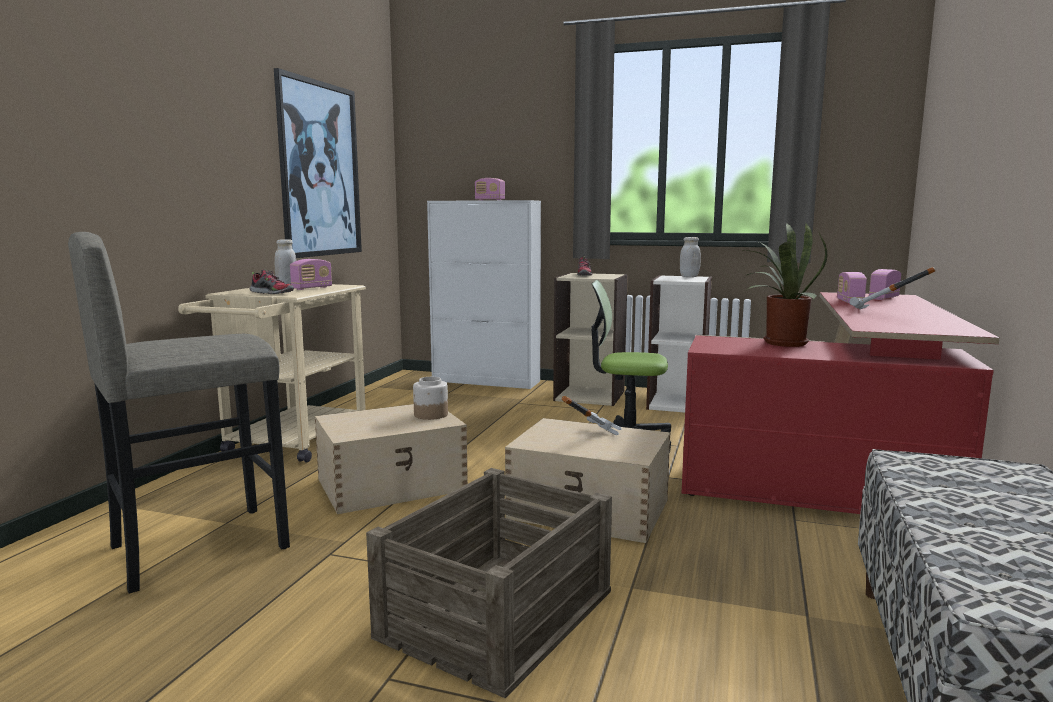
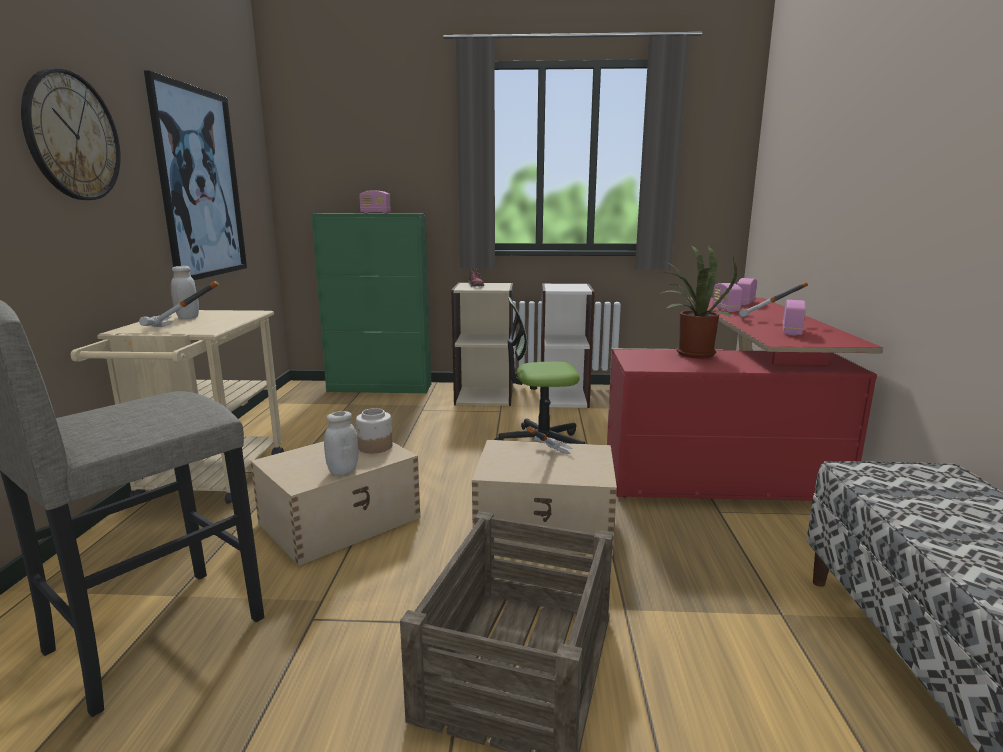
camera: 15 degrees left, 5 degrees up
(202, 123) = (72, 136): none -> wall clock
(272, 293) = (180, 329): shoe -> hammer
(312, 288) = (218, 318): radio -> radio (791, 332)
(486, 381) = (380, 388): white cabinet -> green cabinet
(689, 276) = (570, 284): white jar -> white jar (343, 471)

